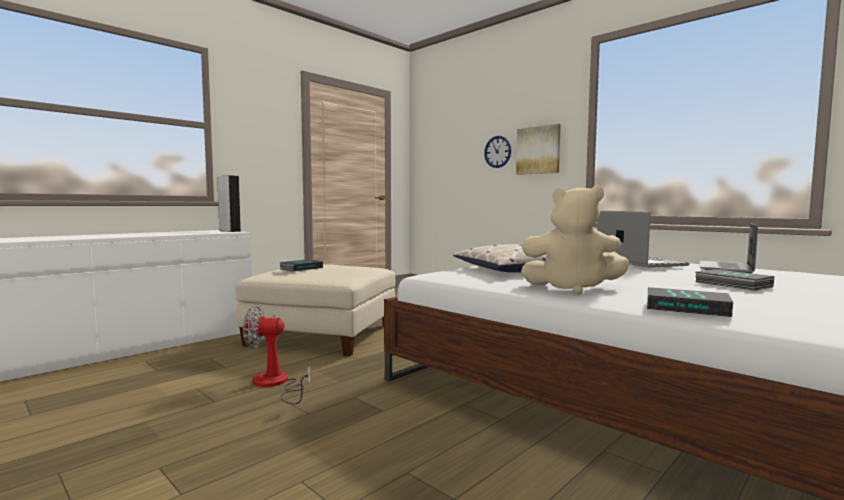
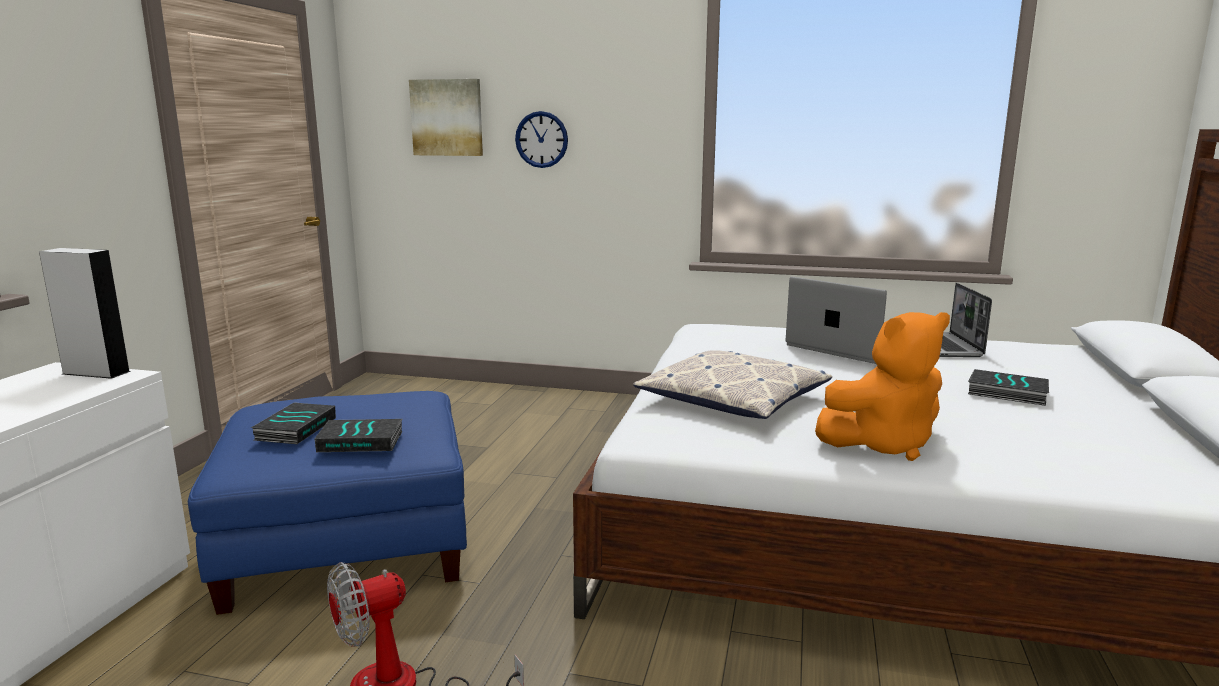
camera: 30 degrees left, 10 degrees up
(323, 334) = (349, 539): beige ottoman -> blue ottoman
(538, 150) = (619, 143): picture -> picture (447, 117)
(572, 288) = (882, 444): beige plush toy -> orange plush toy
(687, 307) = (1060, 470): book -> book (362, 441)

